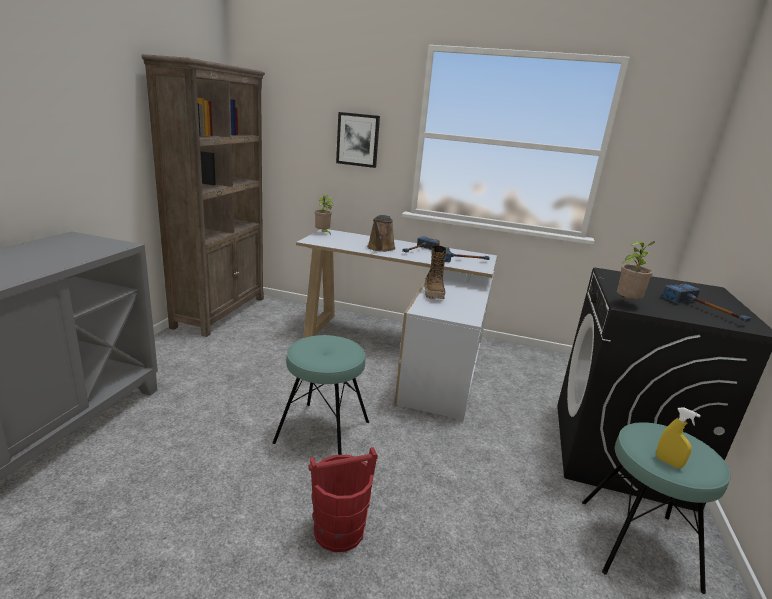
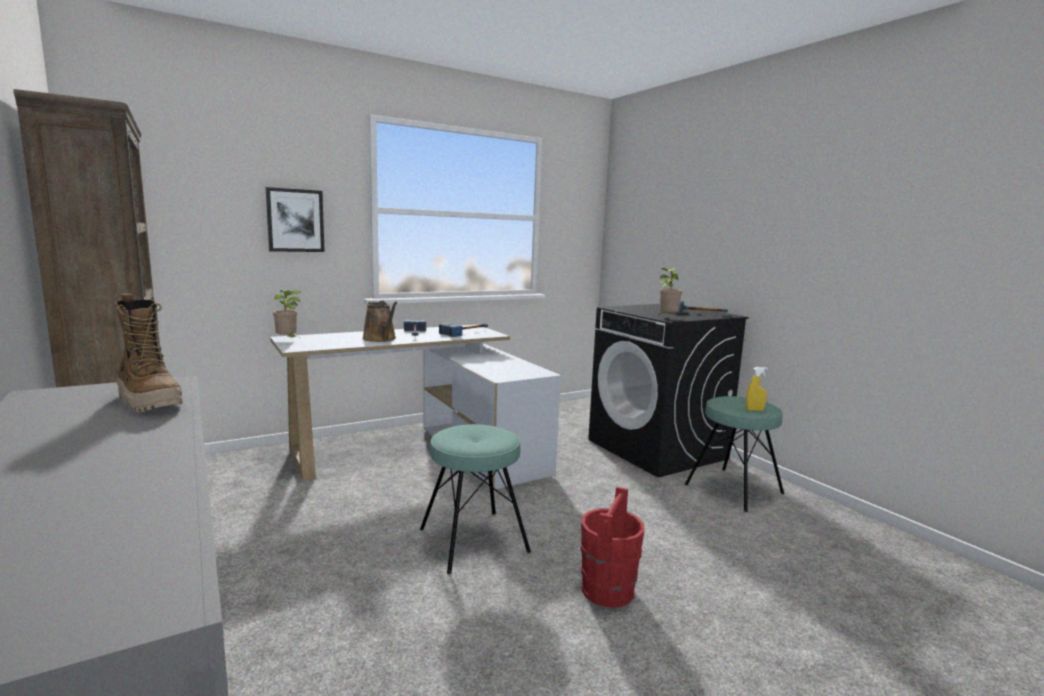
camera: 45 degrees left, 10 degrees down
(433, 293) = (480, 365): boot -> boot (150, 402)

